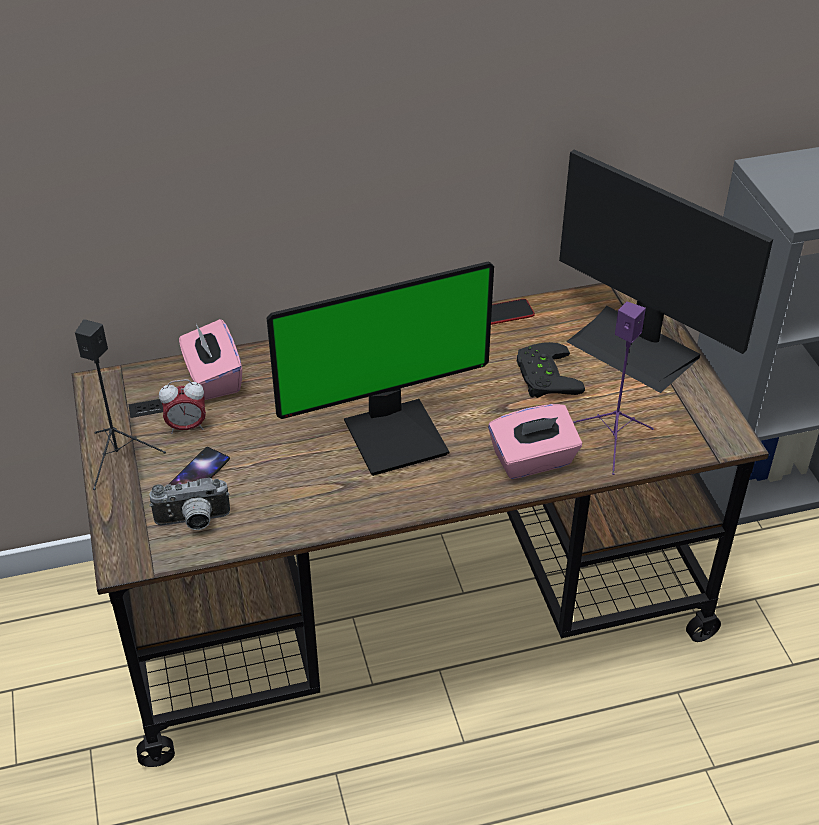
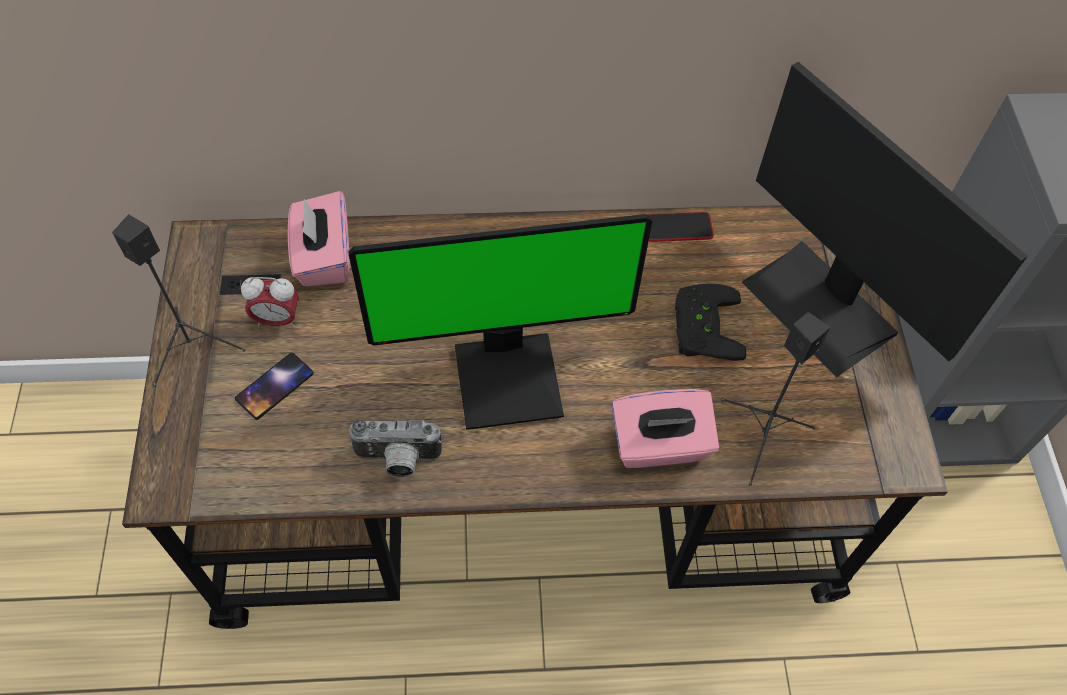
camera: 10 degrees right, 15 degrees up
(193, 522) = (250, 453): camera -> camera (397, 460)
(614, 440) = (763, 436): purple speaker -> black speaker

